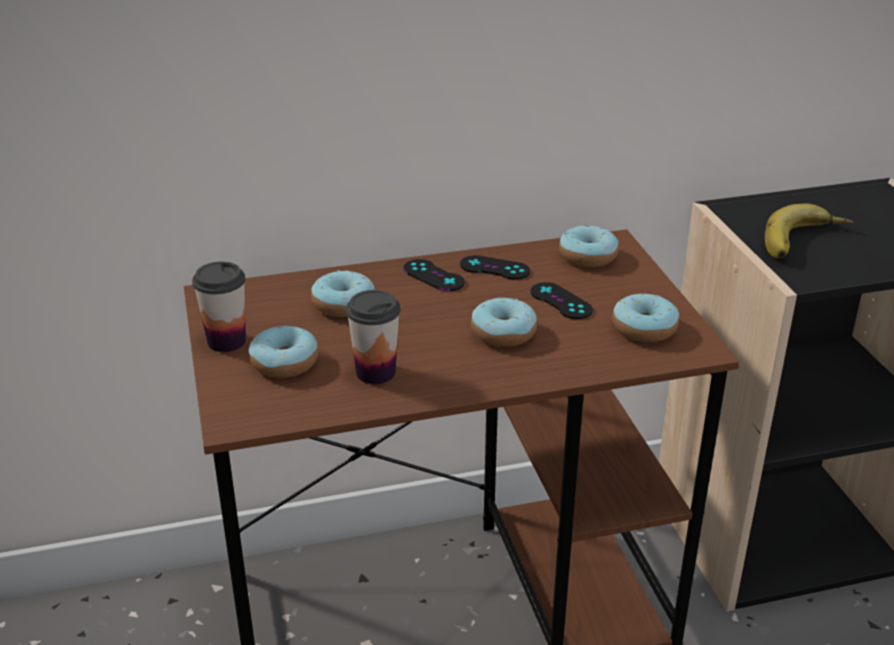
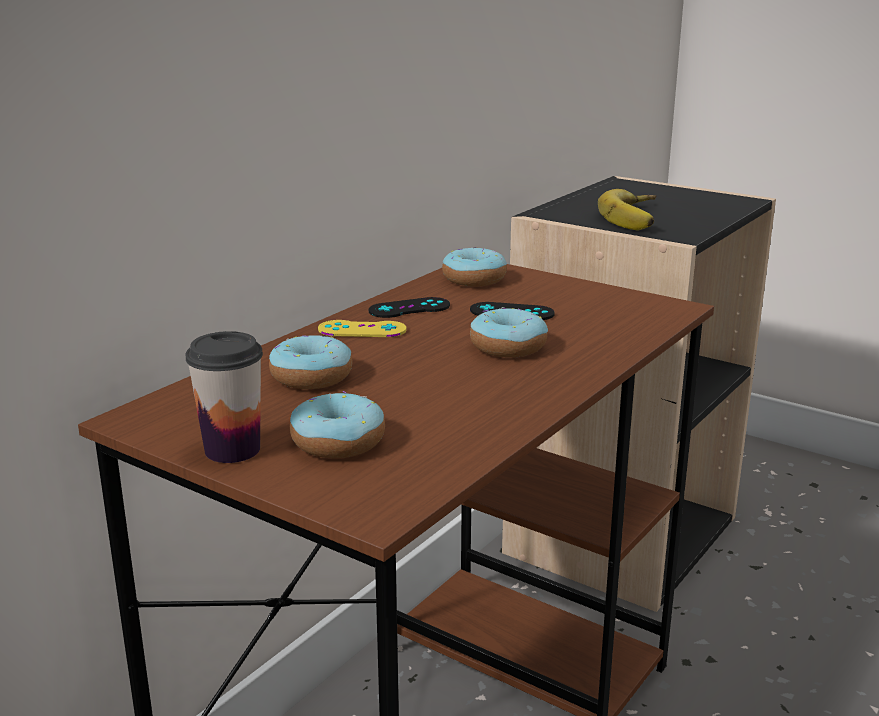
camera: 40 degrees left, 10 degrees down
(375, 372) = (449, 414): cup -> none
(433, 276) = (362, 329): black game controller -> yellow game controller
(644, 329) = (611, 308): donut -> none

